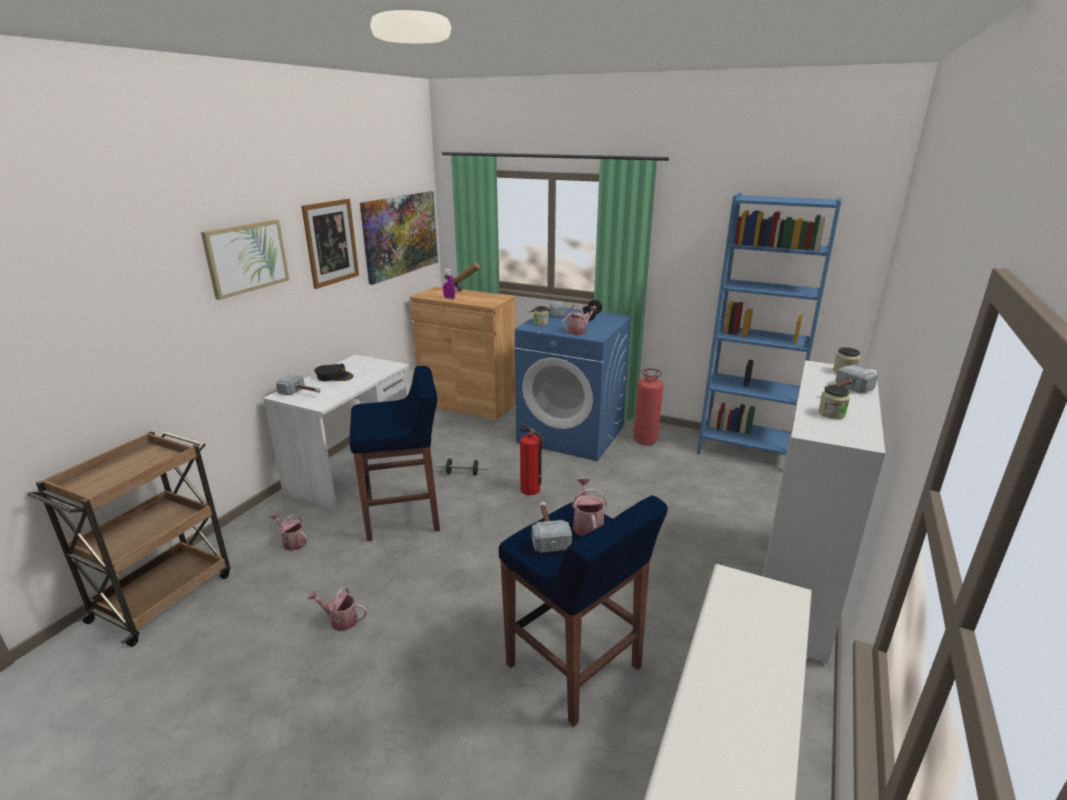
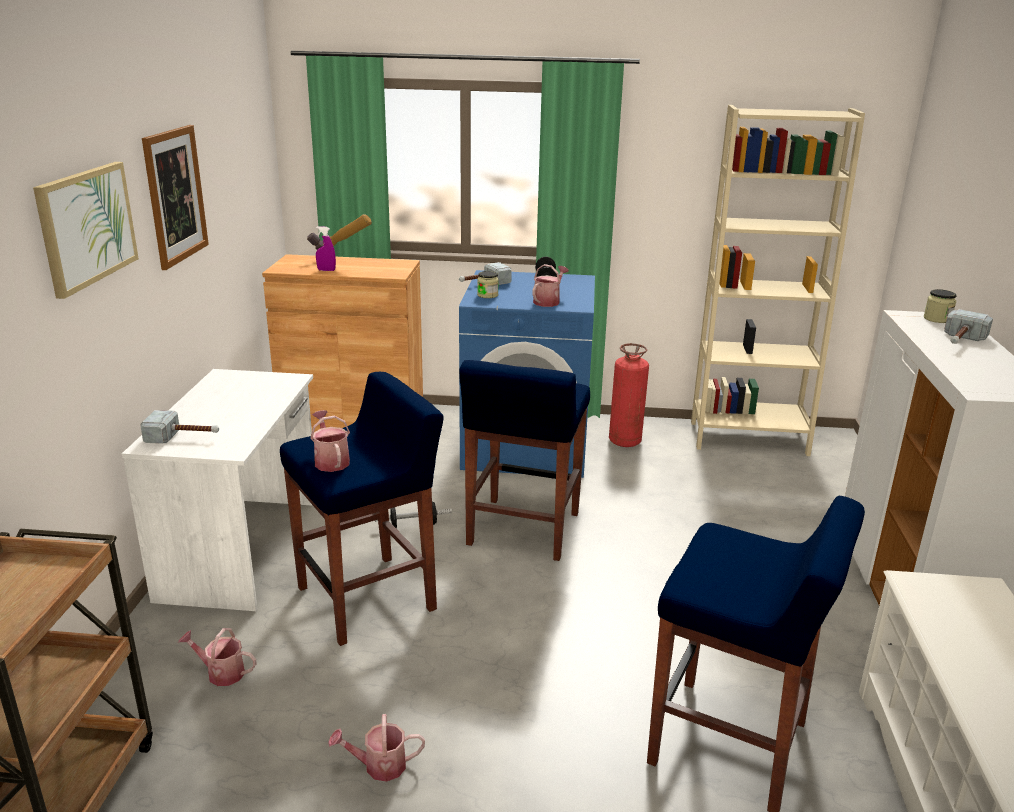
camera: 20 degrees left, 0 degrees up
(334, 377) = (212, 406): black cap -> none
(400, 235) = (244, 179): picture -> none
(530, 490) = (522, 530): fire extinguisher -> blue stool
(547, 532) = (709, 568): hammer -> none
(587, 524) = (747, 550): watering can -> watering can (330, 460)
(744, 452) = (748, 438): blue bookcase -> beige bookcase
(831, 413) = (977, 368): jar -> none

